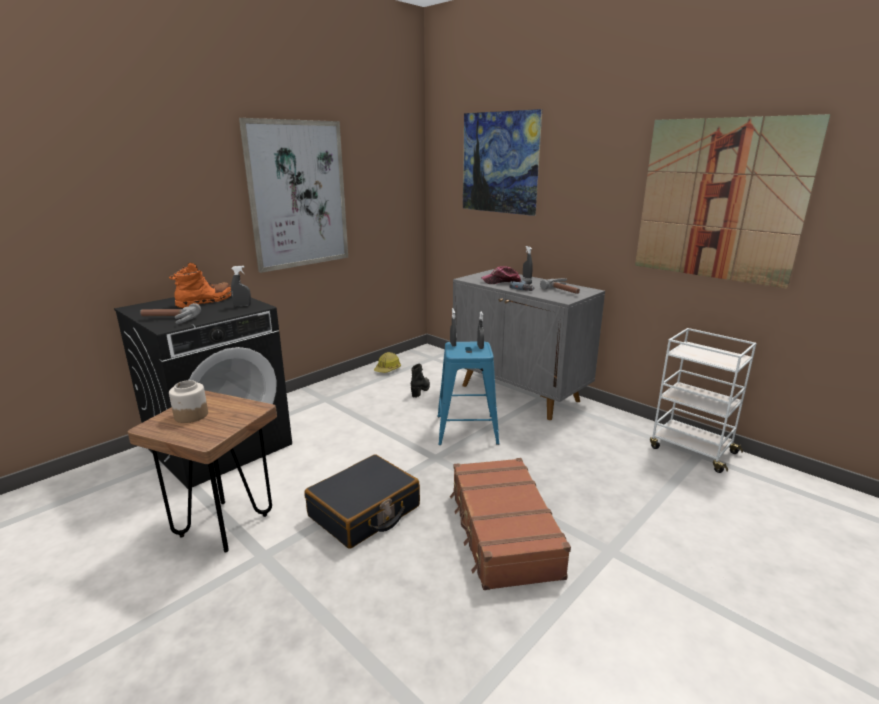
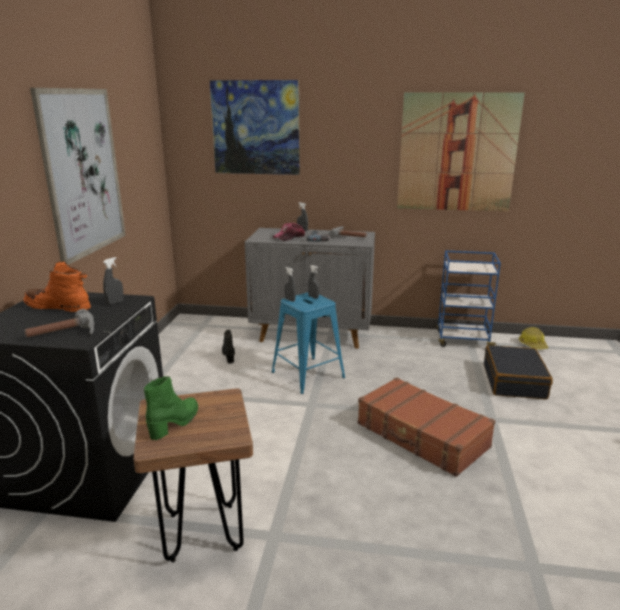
camera: 35 degrees left, 0 degrees up
(191, 415) = (175, 423): jar -> green boot
(205, 301) = (58, 307): orange boot -> orange boot turned 75 degrees counterclockwise
(364, 512) = (311, 465): black suitcase -> black suitcase (514, 381)
(387, 369) = (172, 346): hard hat -> hard hat (532, 345)
(691, 450) = (463, 340): white cart -> blue cart

